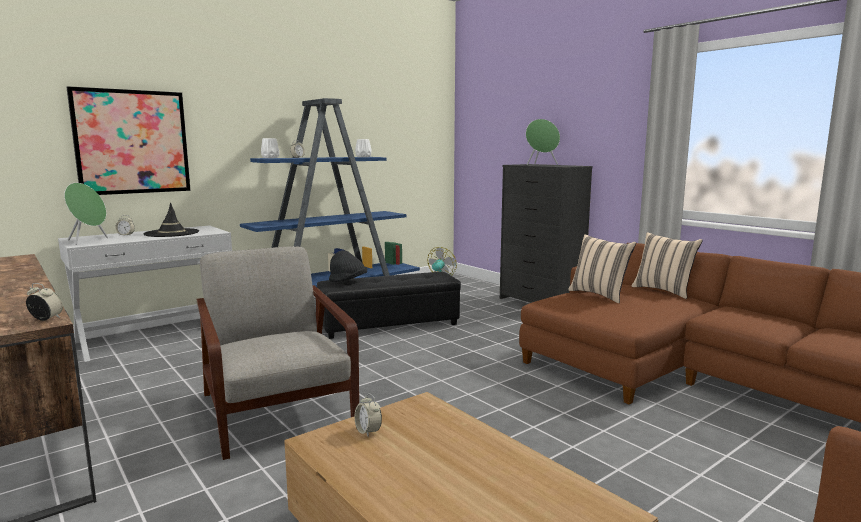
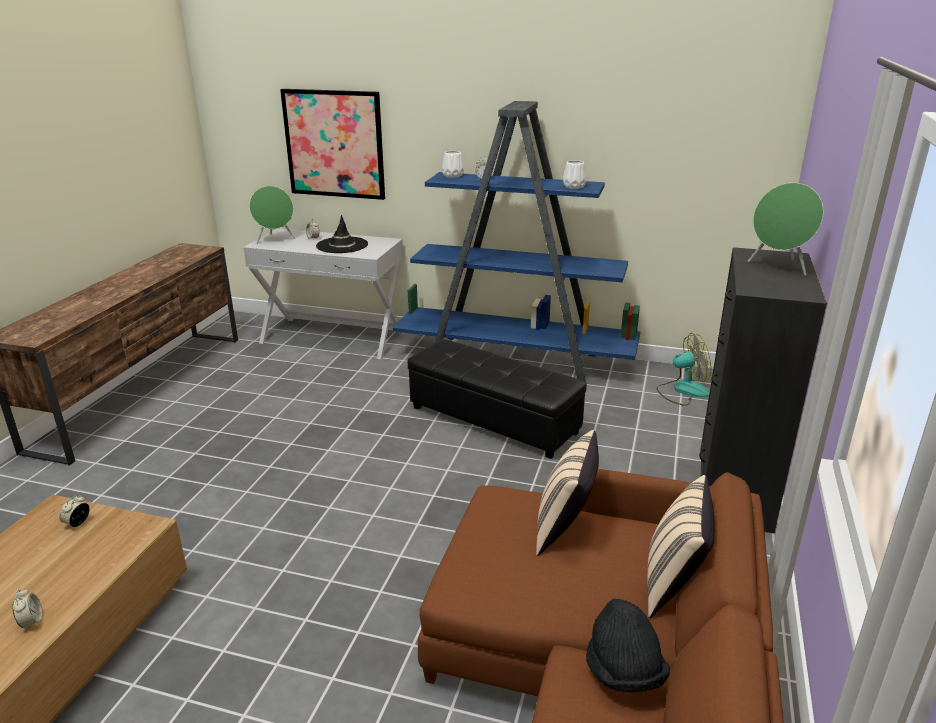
camera: 55 degrees right, 15 degrees up
(46, 319) = (40, 336): alarm clock -> alarm clock (32, 622)
(276, 409) = (238, 459): grey armchair -> none
(348, 282) = (455, 352): black hat -> black hat (624, 671)

